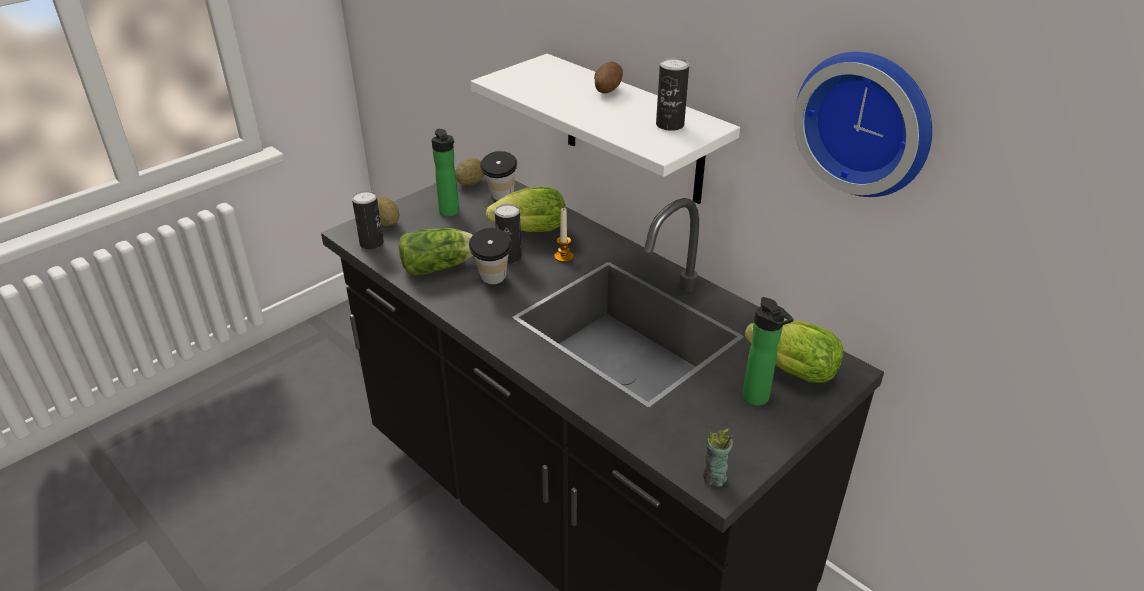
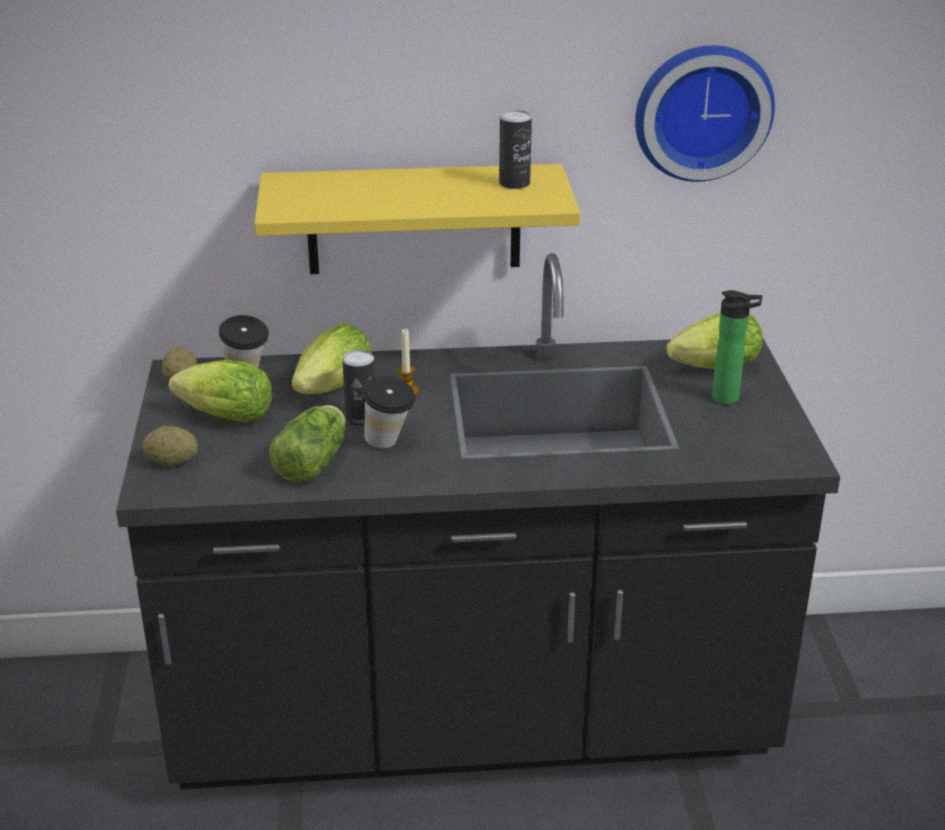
camera: 50 degrees left, 5 degrees down
(371, 243) = (199, 485): can -> none
(450, 213) = (221, 417): bottle -> lettuce
(607, 90) = (400, 180): potato -> none
(633, 130) = (414, 219): white shelf -> yellow shelf
(714, 478) = (794, 459): cup -> none

